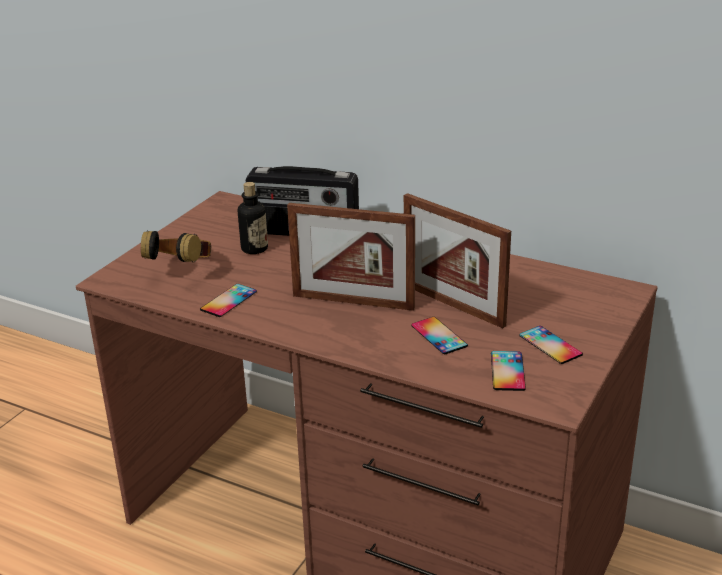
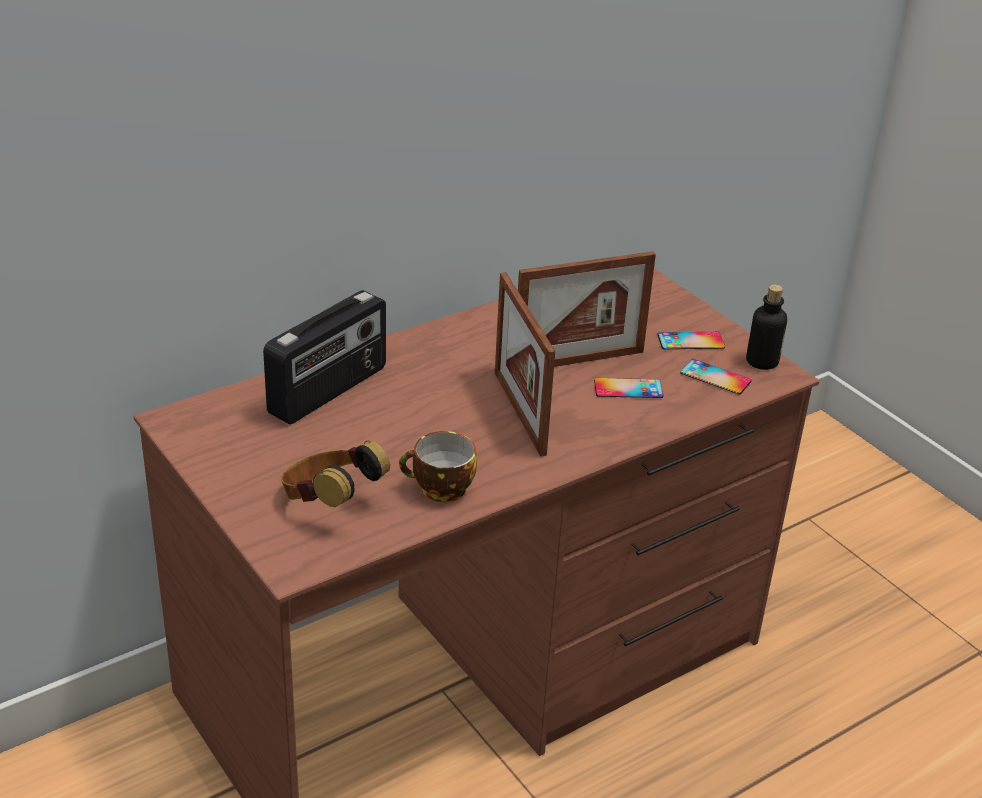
camera: 65 degrees left, 5 degrees up
(228, 301) = (440, 490): phone -> cup
(254, 248) = (332, 436): bottle -> bottle (762, 361)
(353, 302) = (519, 412): picture frame -> picture frame turned 120 degrees clockwise

